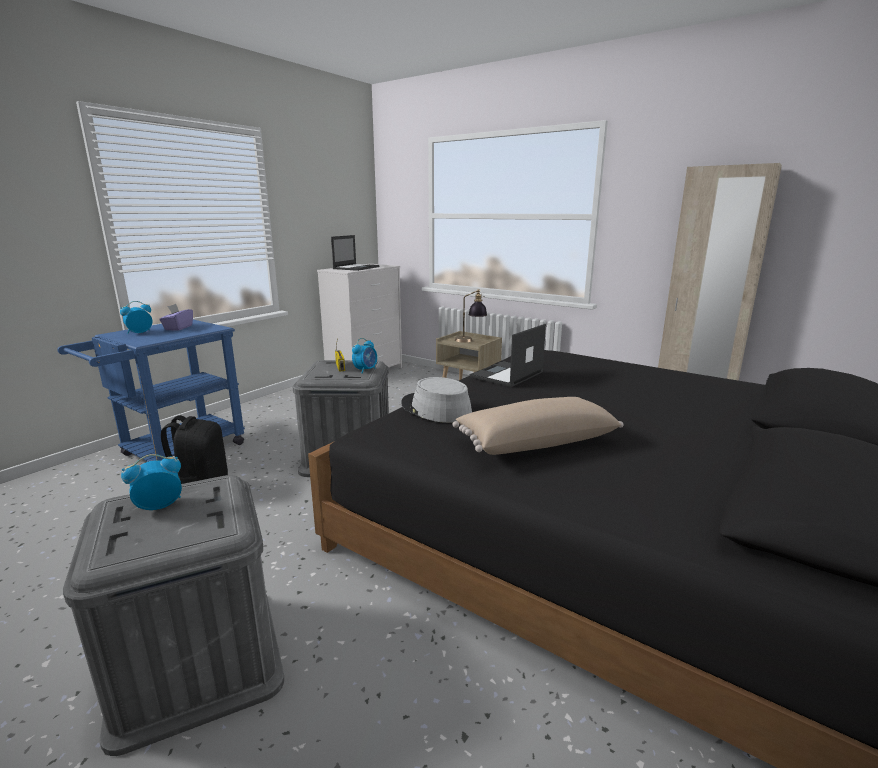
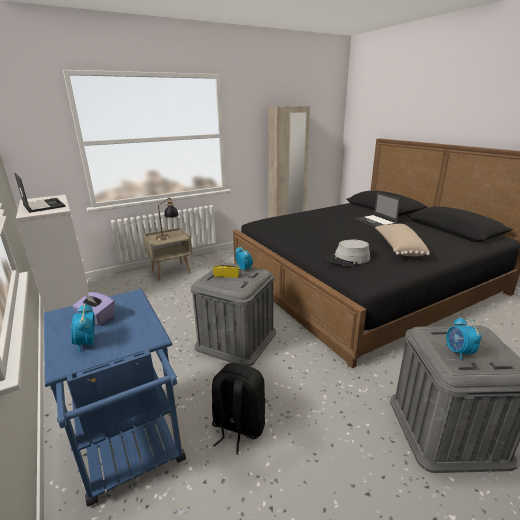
camera: 65 degrees left, 5 degrees up
(506, 374) = (302, 235): laptop -> laptop (376, 222)

